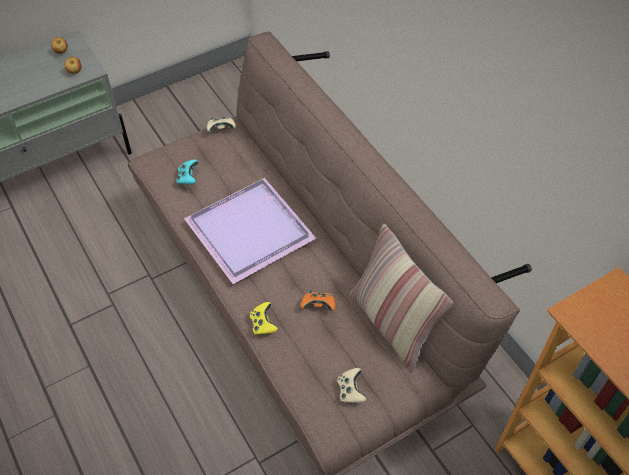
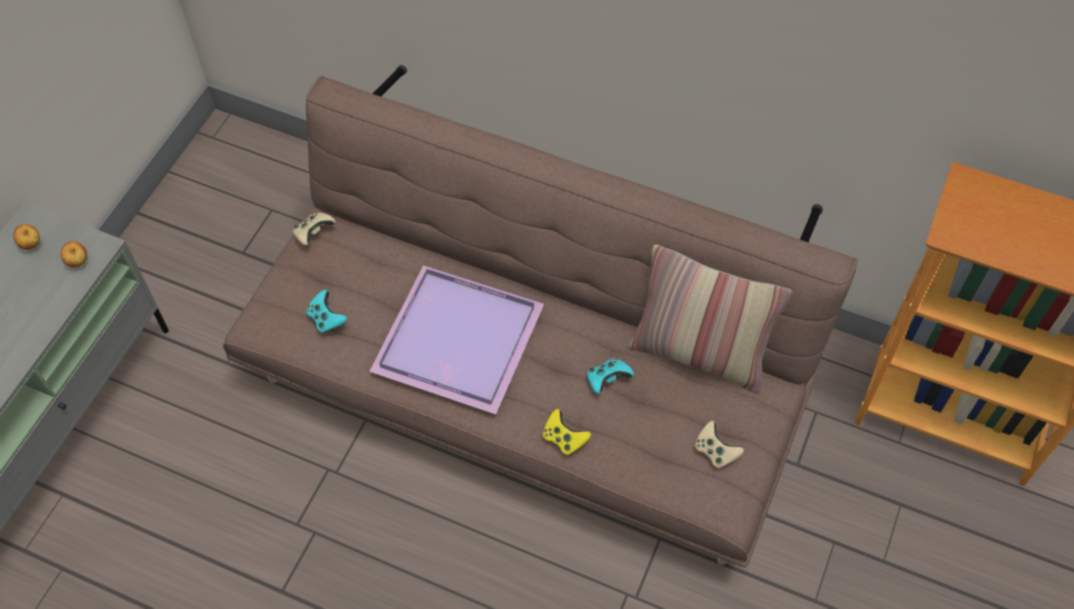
camera: 35 degrees left, 5 degrees up
(318, 305) = (607, 380): orange game controller -> turquoise game controller

